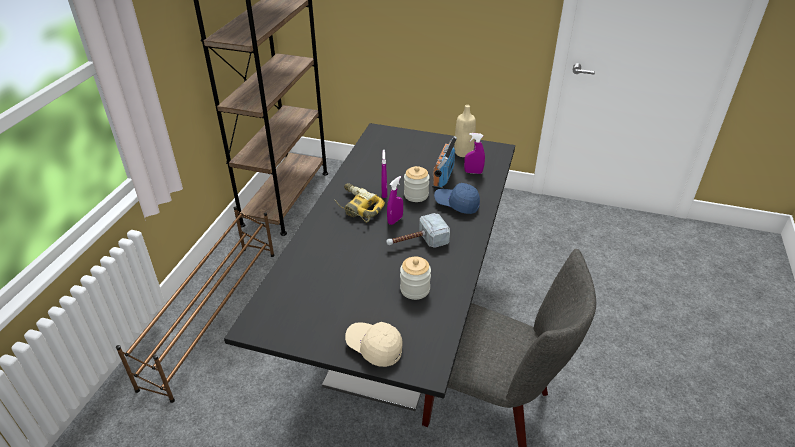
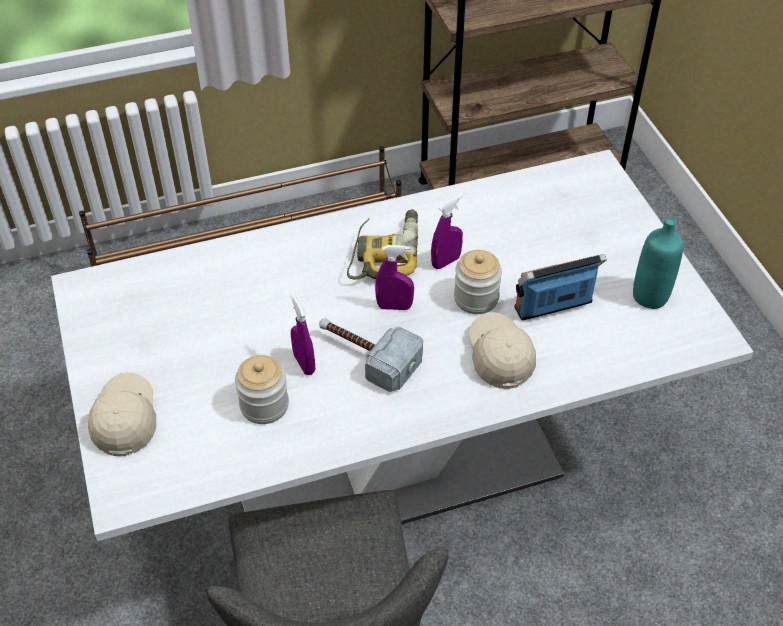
camera: 55 degrees right, 10 degrees up
(397, 326) = (391, 459): black dining table -> white dining table
(457, 204) = (499, 356): blue cap -> beige cap
(463, 153) = (650, 296): beige bottle -> turquoise bottle
(473, 172) = (607, 335): purple spray bottle -> purple spray bottle (304, 364)

